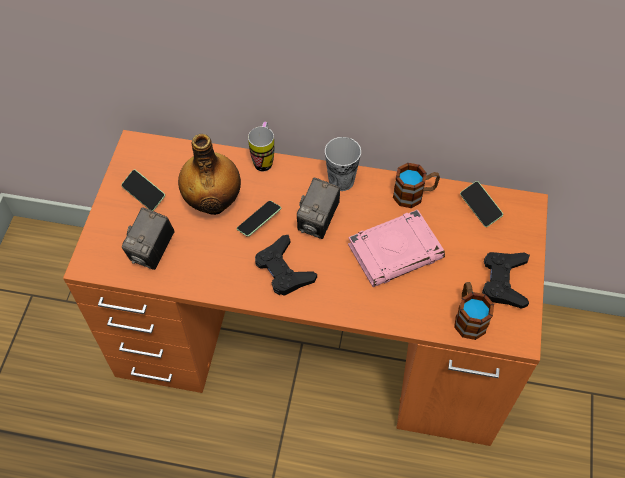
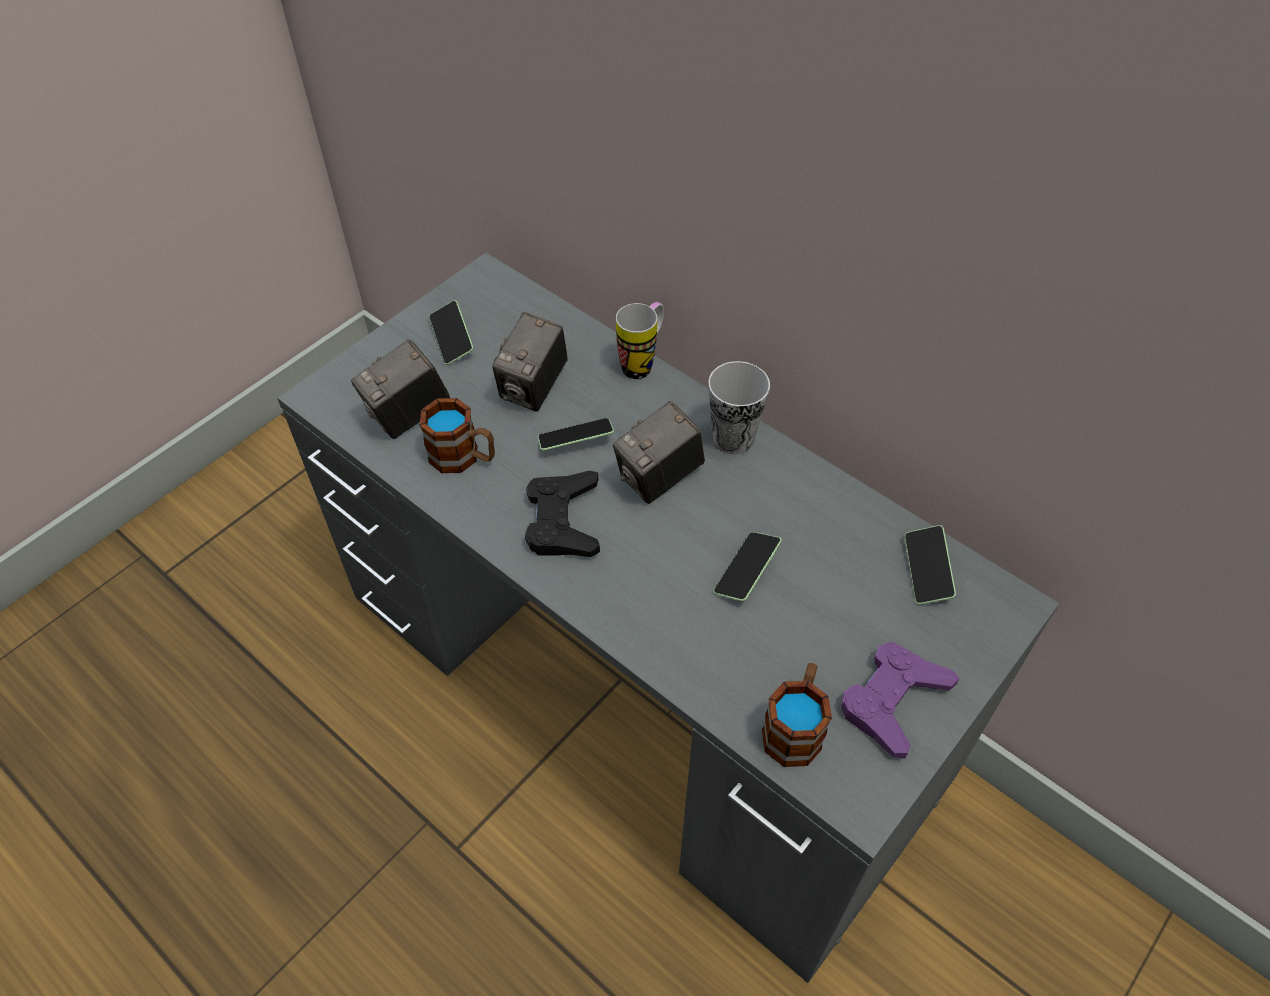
camera: 30 degrees right, 5 degrees down
(213, 202) = (534, 388): bottle -> camera
(314, 341) = (638, 685): orange desk -> grey desk
(396, 251) = (746, 572): pink book -> phone
(414, 194) = (832, 505): mug -> mug (463, 457)
(504, 281) = (893, 701): black game controller -> purple game controller

